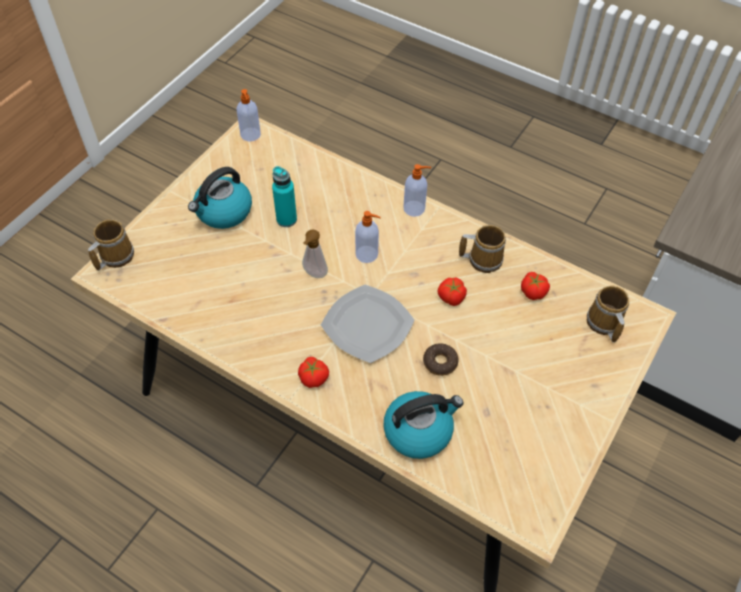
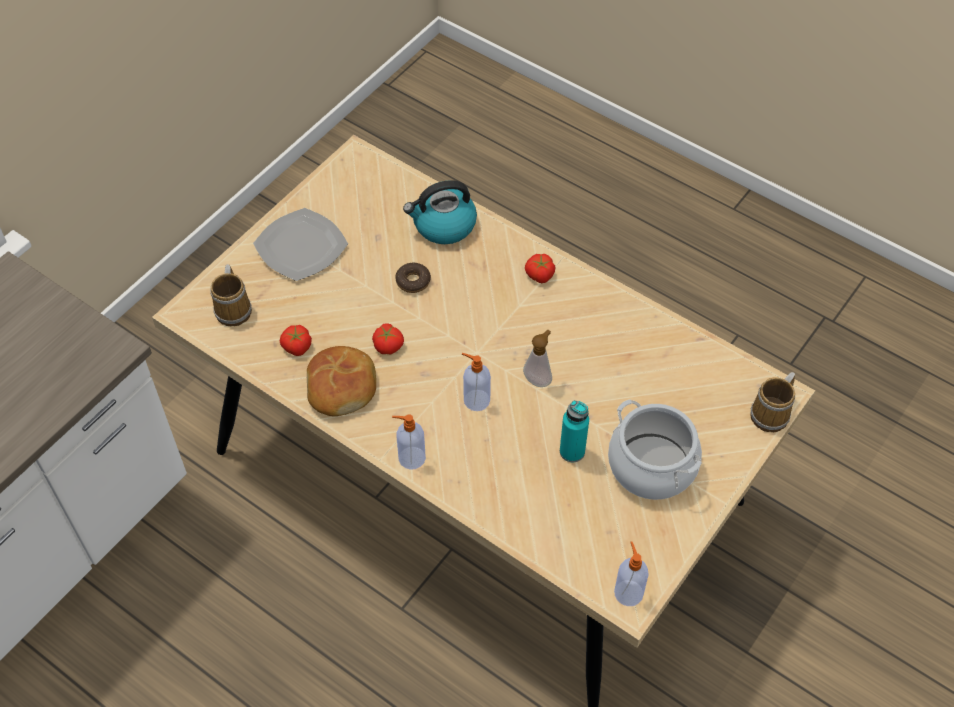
camera: 175 degrees left, 0 degrees up
(223, 212) = (651, 466): kettle -> cooking pot
(367, 324) = (482, 321): plate -> plate (301, 247)
(483, 259) = (342, 387): mug -> bread

